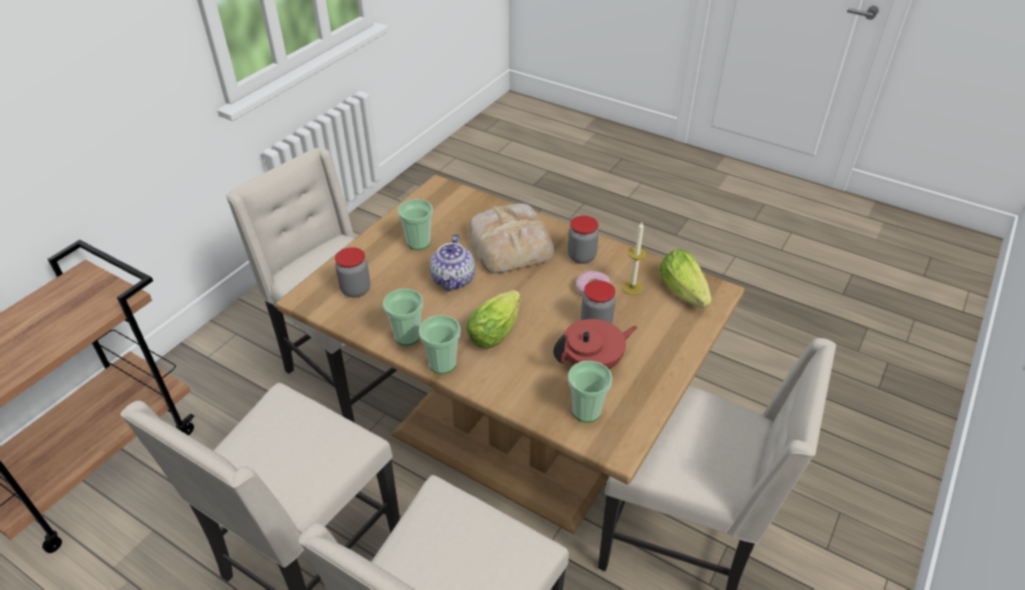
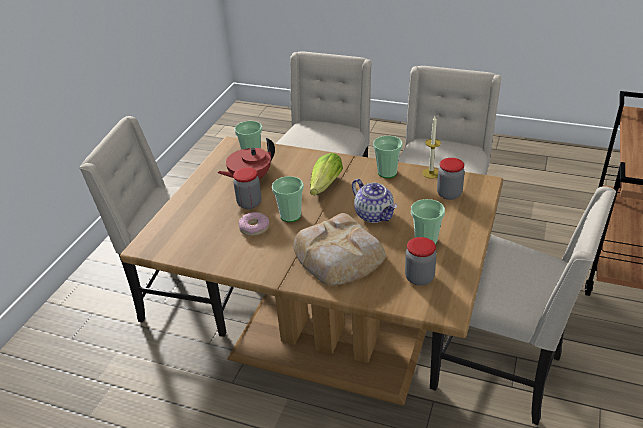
camera: 170 degrees right, 5 degrees down
(442, 364) = (353, 162): cup -> cup (290, 216)
(454, 280) = (374, 215): teapot -> teapot turned 150 degrees clockwise
(581, 257) = (267, 255): jar -> jar (419, 278)
(632, 287) = (220, 235): candle -> candle (431, 173)
(685, 294) = (174, 238): lettuce -> none

